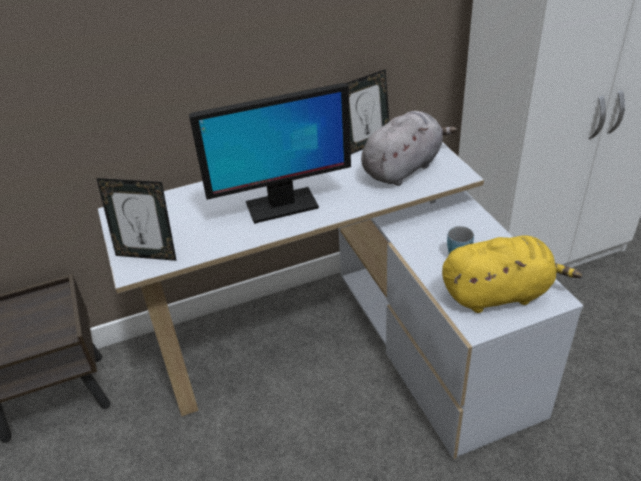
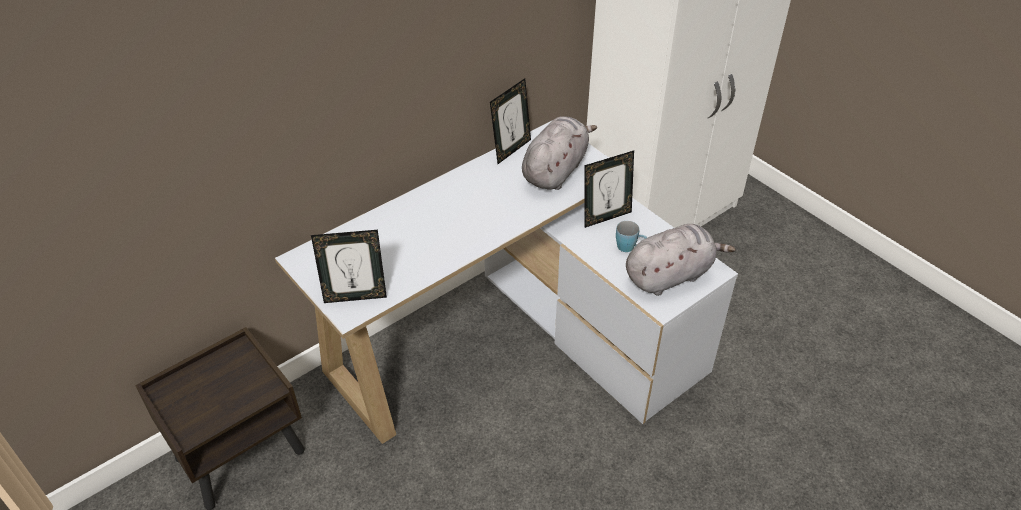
camera: 20 degrees left, 5 degrees up
(281, 206) = (459, 226): monitor -> none
(448, 223) = (606, 217): none -> picture frame
(499, 294) = (670, 275): yellow plush toy -> grey plush toy

